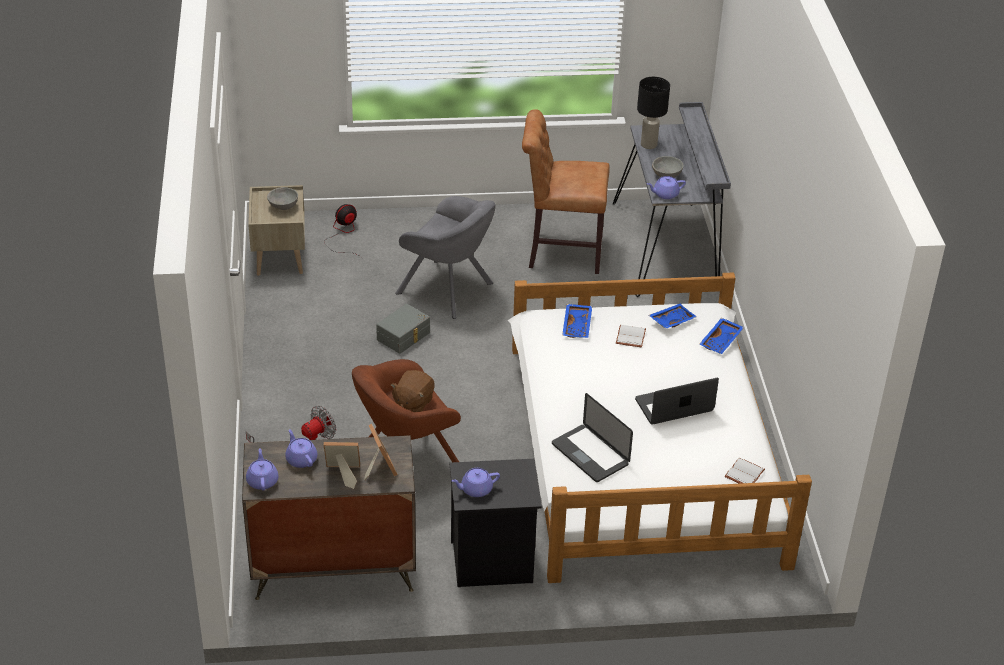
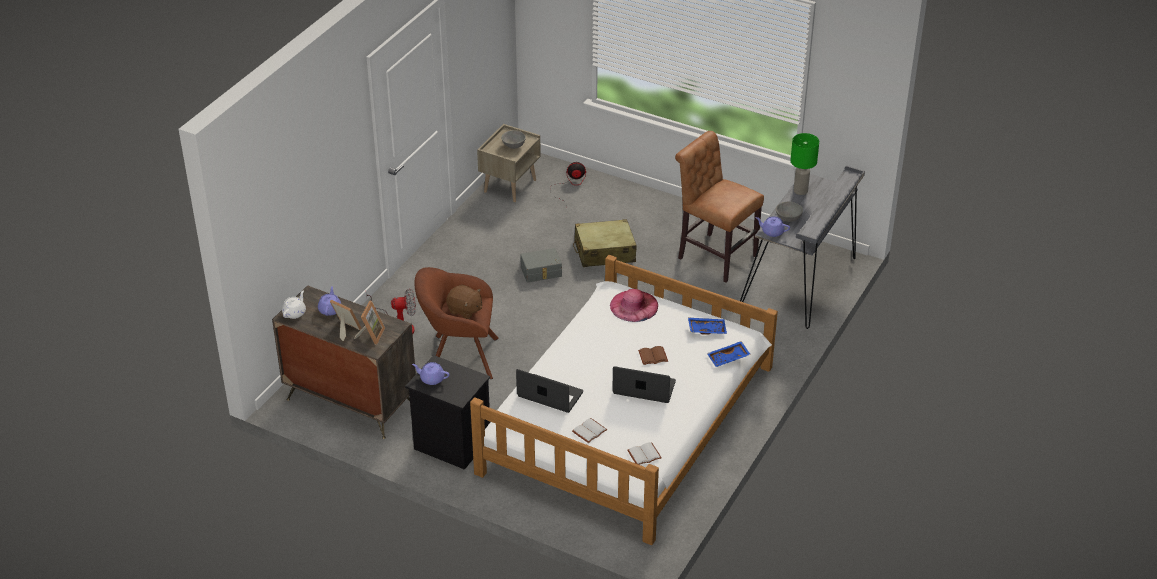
camera: 35 degrees right, 0 degrees up
(262, 480) = (294, 312): purple teapot -> white teapot
(413, 403) = (465, 310): brown plush toy -> brown plush toy turned 120 degrees counterclockwise
(449, 290) = (604, 252): grey armchair -> beige suitcase
(578, 326) = (634, 306): blue tray -> pink hat
(590, 454) = (550, 395): laptop -> laptop turned 120 degrees clockwise
(629, 336) = (664, 328): white book -> white book (589, 430)
(648, 145) = (800, 191): black table lamp -> green table lamp
(649, 370) = (652, 357): none -> brown book

